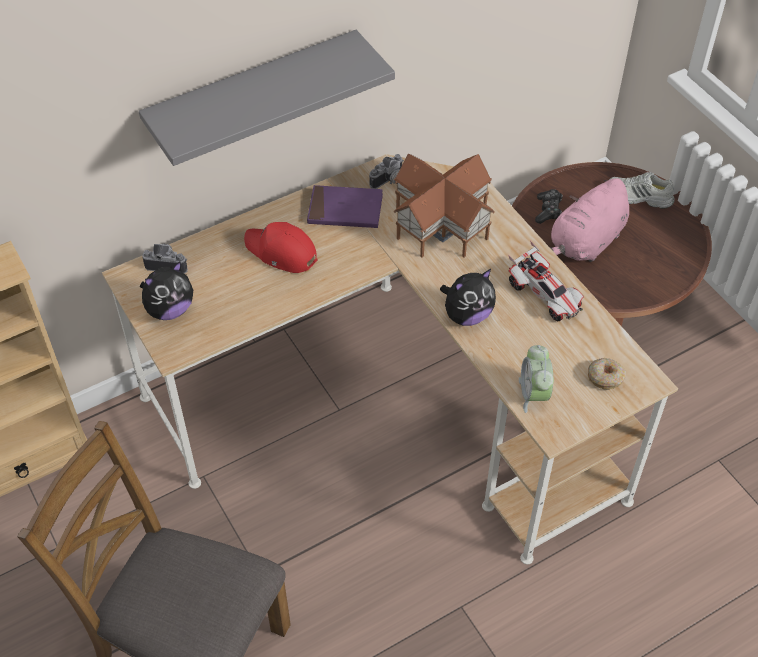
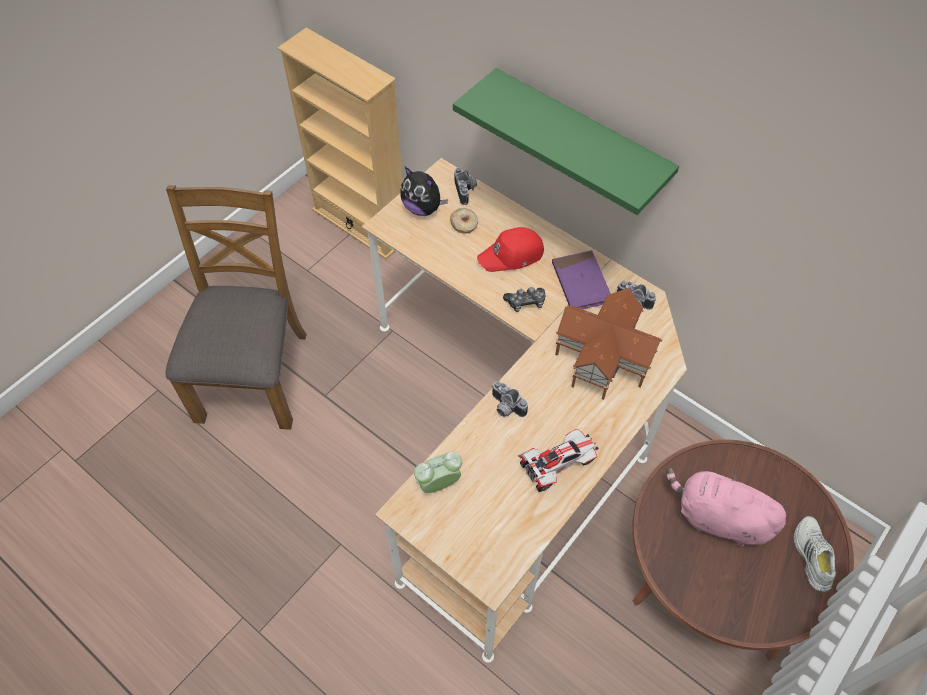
camera: 70 degrees right, 5 degrees up
(253, 97) = (579, 139): grey shelf -> green shelf
(281, 252) = (512, 255): red cap -> red cap turned 120 degrees counterclockwise
(467, 315) = (505, 407): plush toy -> camera
(544, 295) = (557, 464): toy car -> toy car turned 150 degrees counterclockwise
(548, 210) = (741, 473): game controller -> game controller (525, 302)
(605, 377) = (481, 541): donut -> donut (464, 224)

